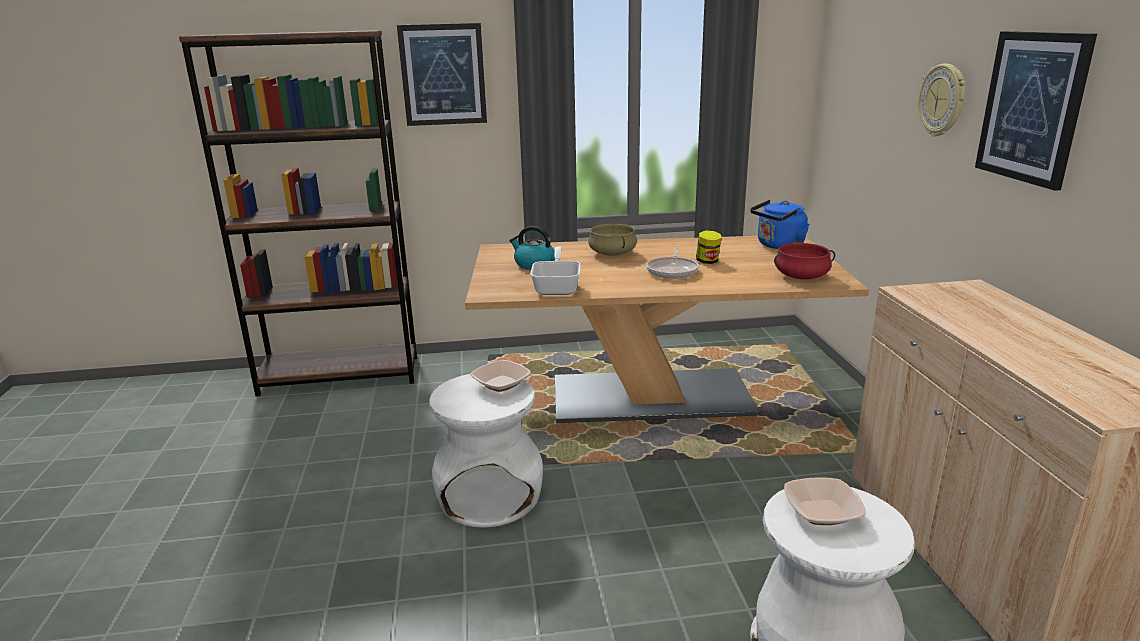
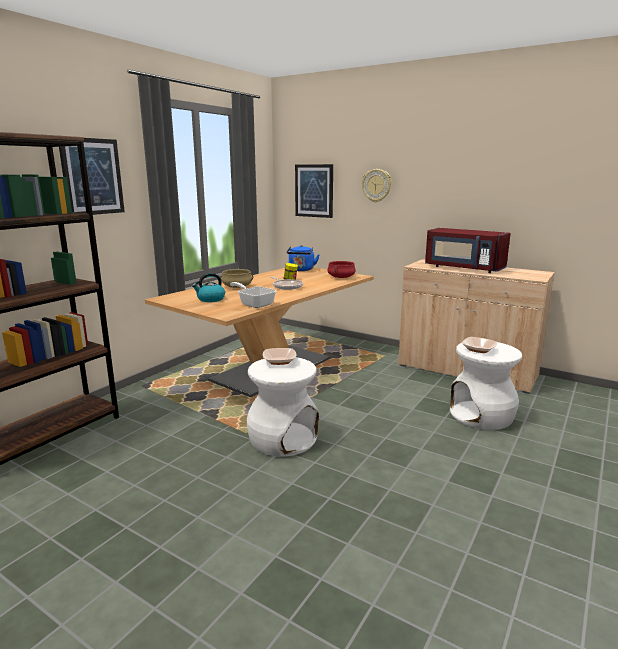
camera: 50 degrees left, 5 degrees down
(998, 326) = (463, 268): none -> red microwave
(1032, 107) = (432, 183): picture -> picture (314, 191)

